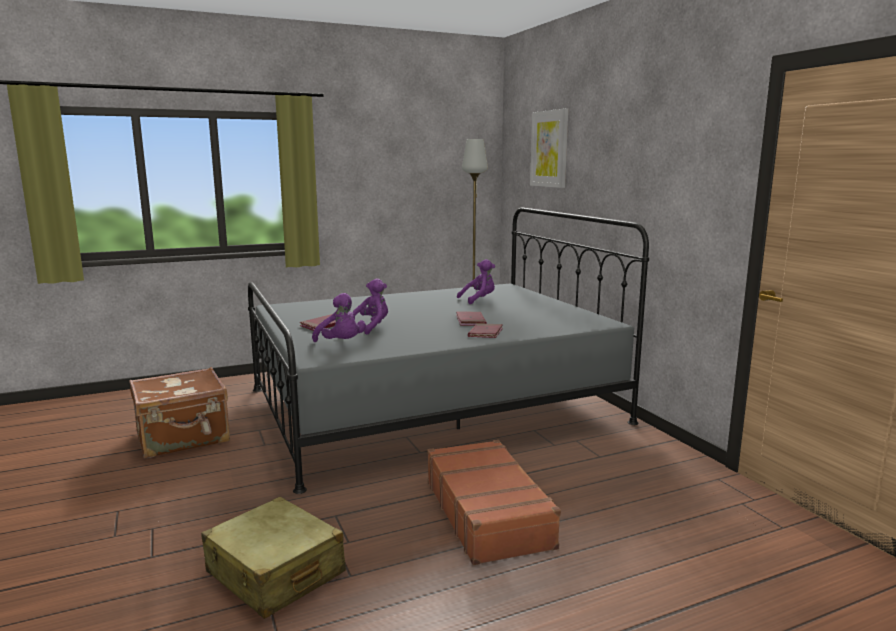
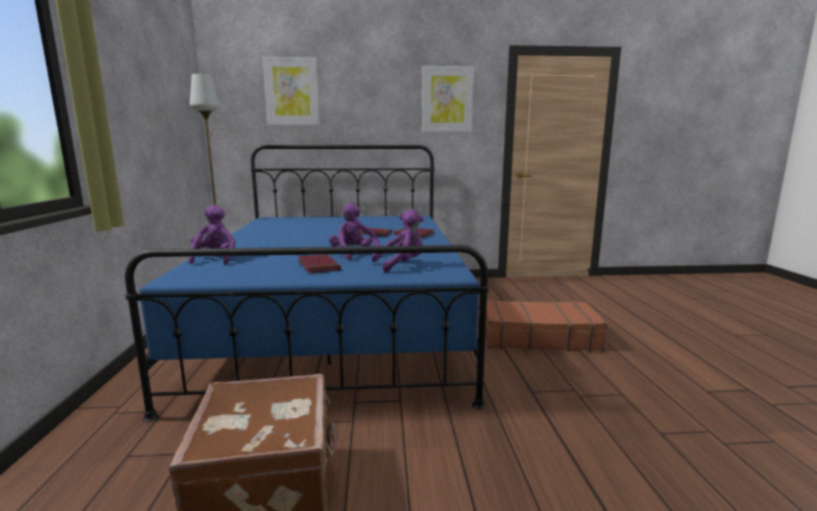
camera: 70 degrees left, 0 degrees up
(275, 573) = (625, 427): beige suitcase -> none
(432, 405) = (337, 326): grey bed -> blue bed
(479, 300) = (304, 226): purple plush toy -> purple plush toy (215, 259)
(680, 155) = (447, 99): none -> picture

